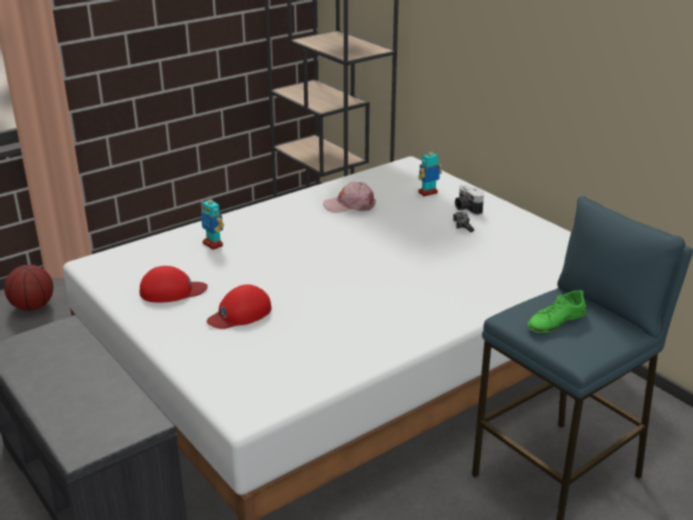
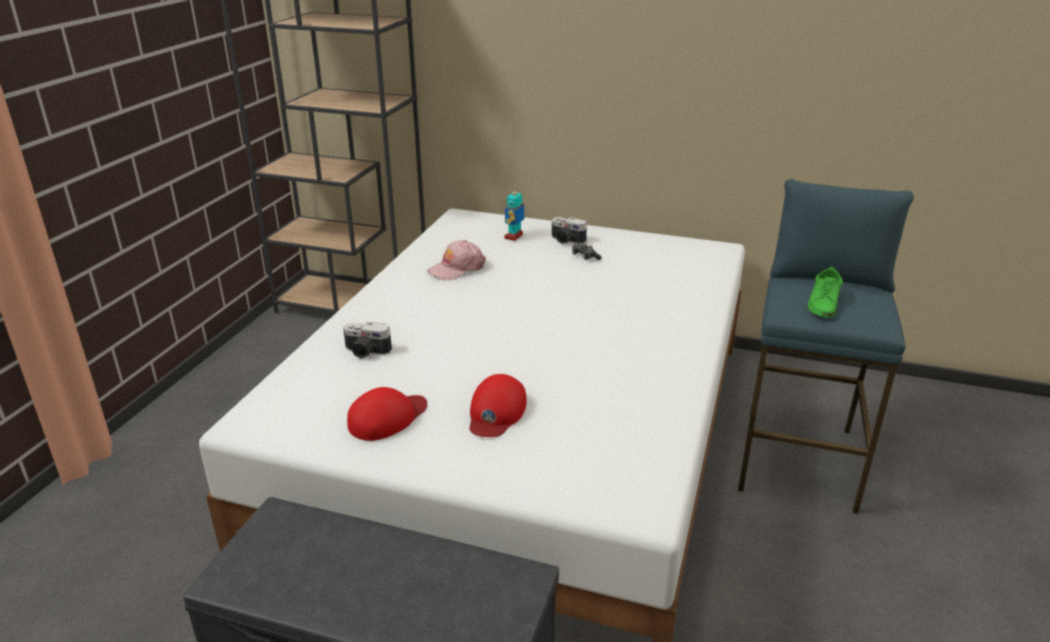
camera: 35 degrees left, 0 degrees up
(33, 306) = (72, 527): basketball -> none
(213, 244) = (366, 352): toy robot -> camera

